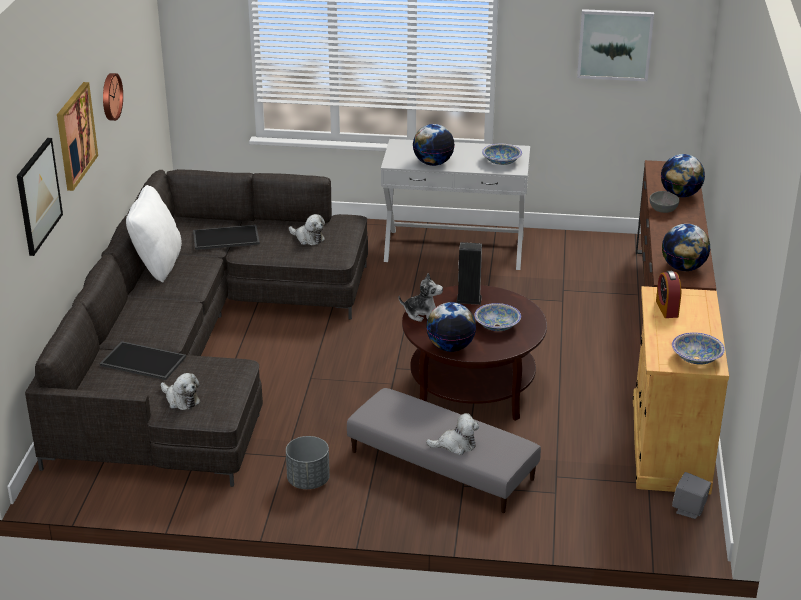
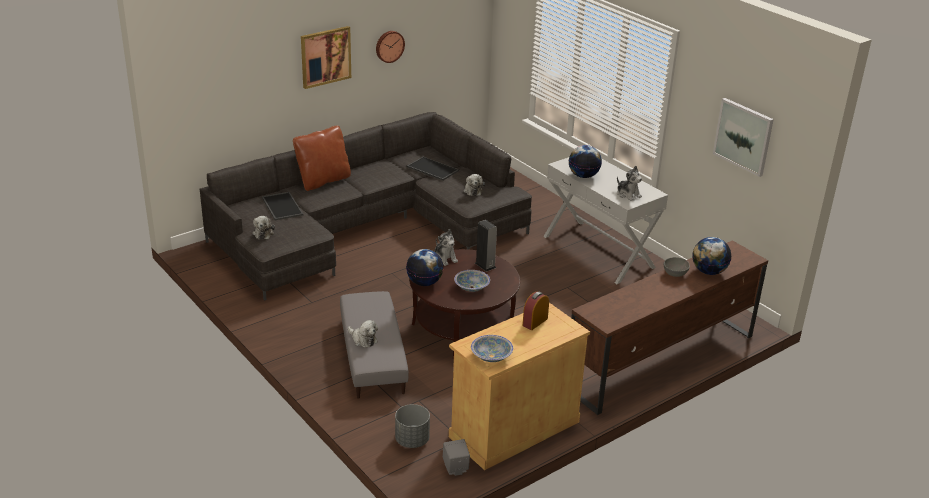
camera: 45 degrees right, 0 degrees up
(38, 195) = (259, 78): picture -> none
(133, 310) = (323, 181): none -> brown pillow
(158, 265) = (375, 165): white pillow -> none
(308, 481) = (299, 320): grey planter -> grey planter (412, 440)
(501, 161) = (628, 194): bowl -> plush toy
(683, 268) = (611, 311): globe -> none

